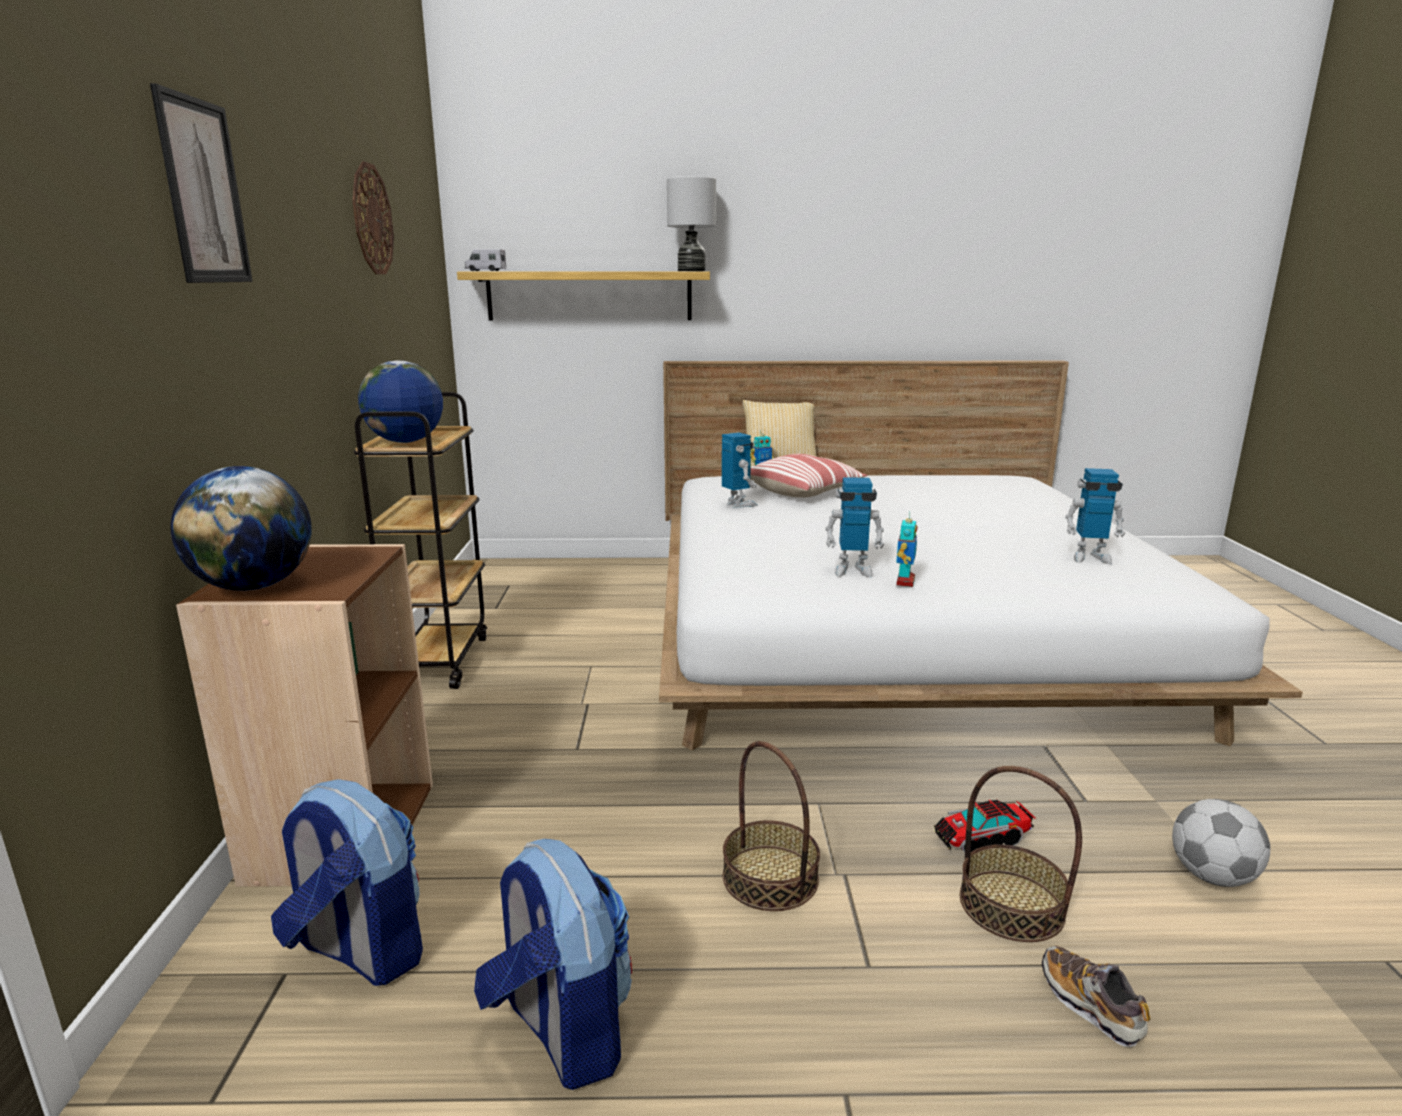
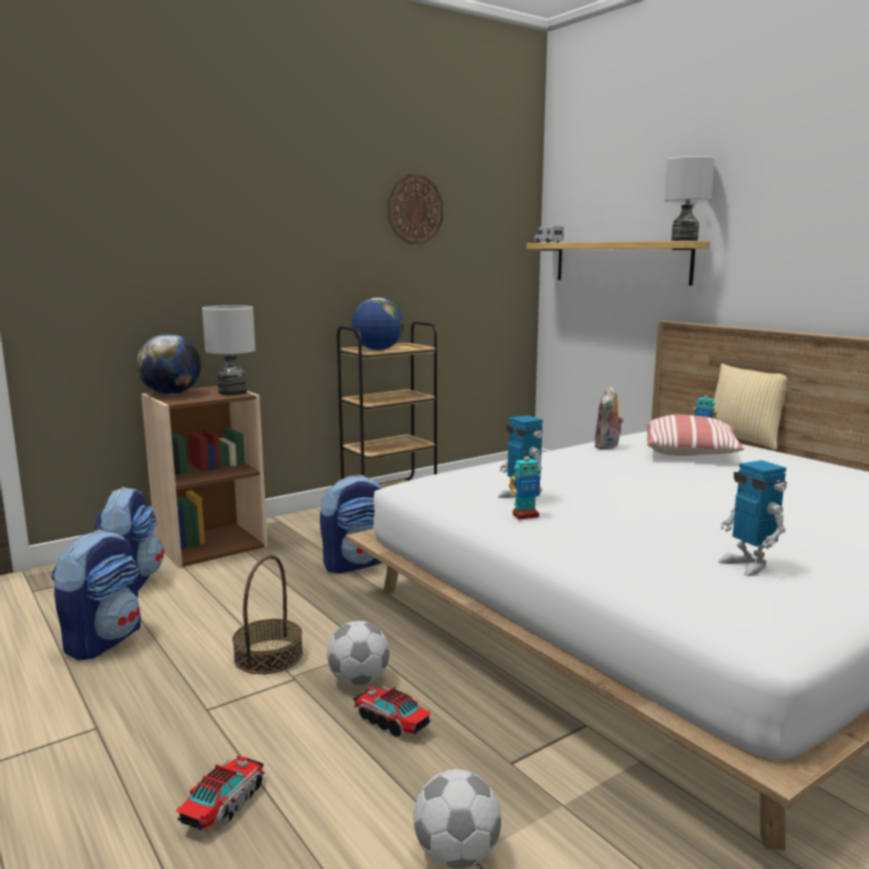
camera: 55 degrees right, 5 degrees down
(203, 192) = (220, 203): picture -> none
(347, 553) = (232, 392): none -> grey table lamp
(587, 741) = (356, 563): none -> backpack
(738, 504) = (607, 447): toy robot -> plush toy
(883, 831) = (359, 680): none -> football
(1011, 905) = (315, 750): basket -> none
(1090, 1005) = (224, 804): shoe -> toy truck

